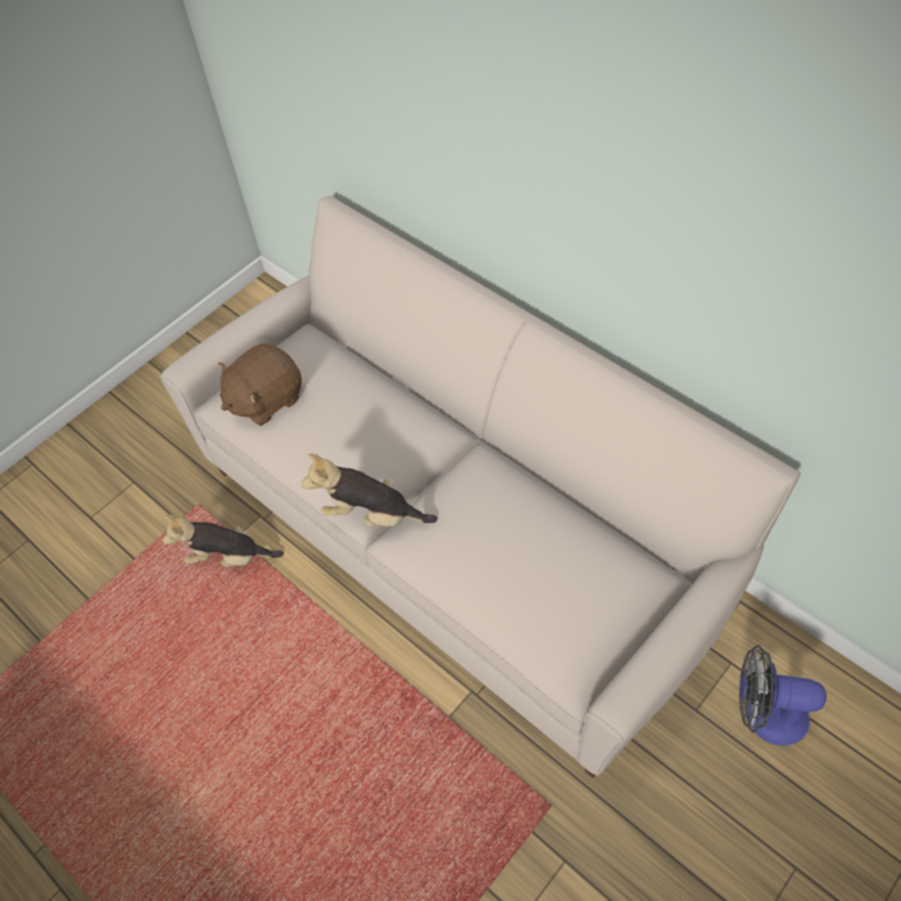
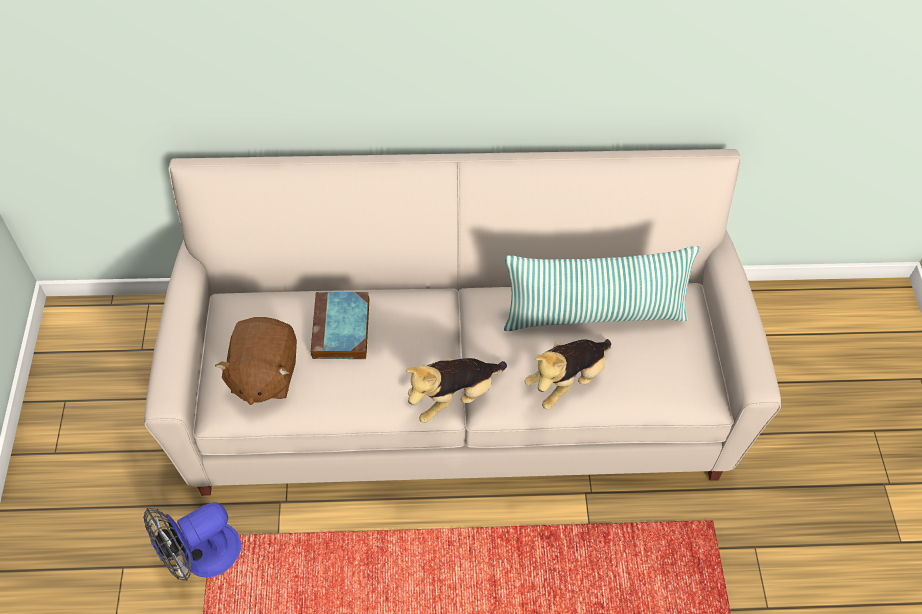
camera: 50 degrees left, 0 degrees up
(229, 557) = (289, 555): plush toy -> plush toy (567, 380)
(346, 405) = (341, 330): none -> book
(549, 534) = (594, 314): none -> pillow
(764, 714) = (771, 353): fan -> fan (201, 556)

